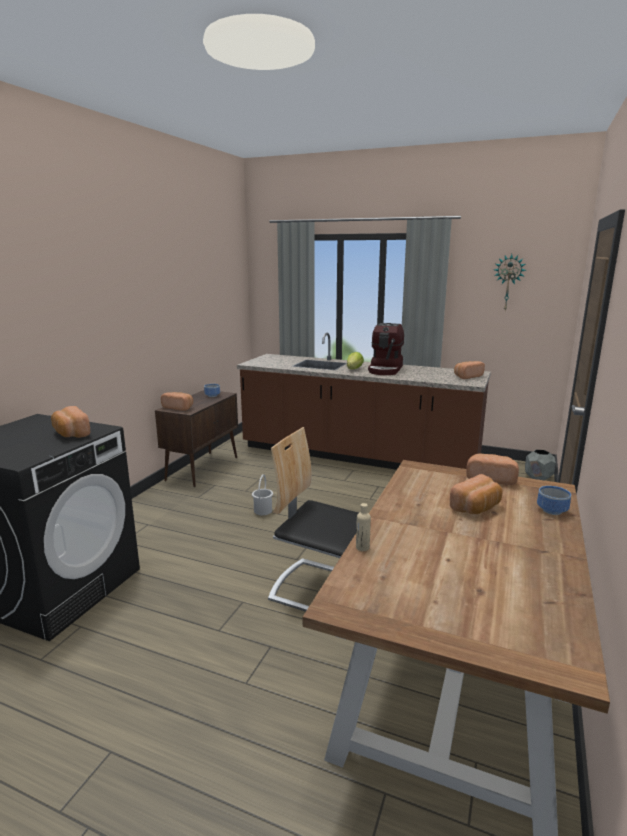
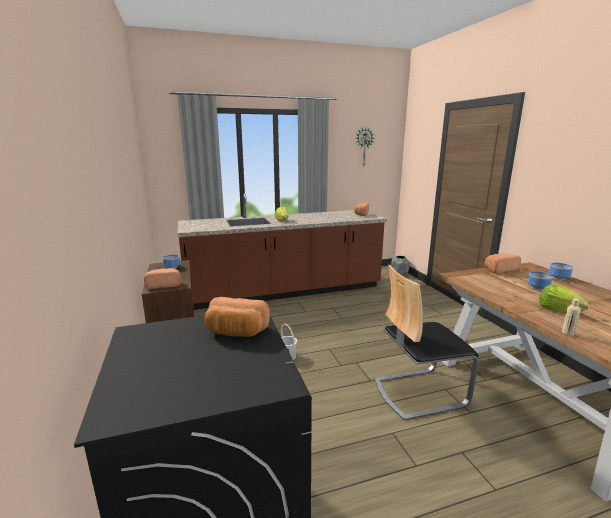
camera: 40 degrees left, 0 degrees up
(386, 369) = (303, 218): coffee machine -> none
(423, 531) = (558, 310): none -> lettuce
(477, 508) = (537, 288): bread -> bowl

